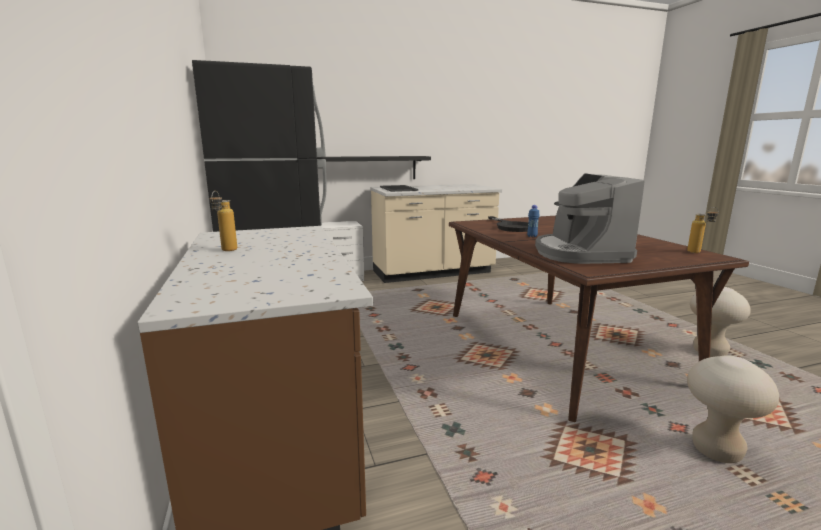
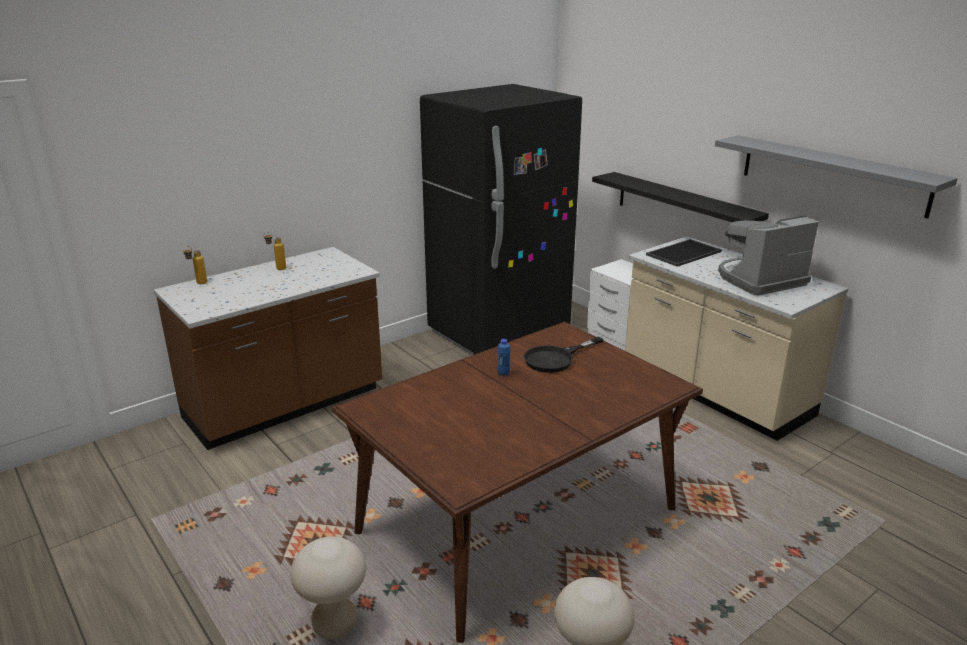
camera: 70 degrees right, 10 degrees up
(455, 124) = (832, 174): none -> grey shelf
(579, 253) = (427, 402): coffee machine -> coffee machine (760, 280)
(698, 253) = (474, 479): bottle -> bottle (198, 284)

